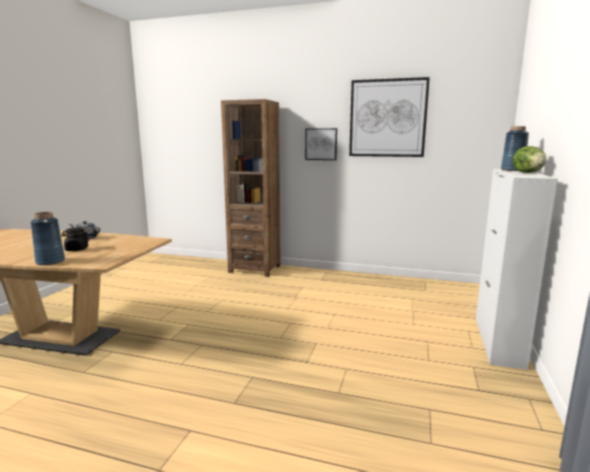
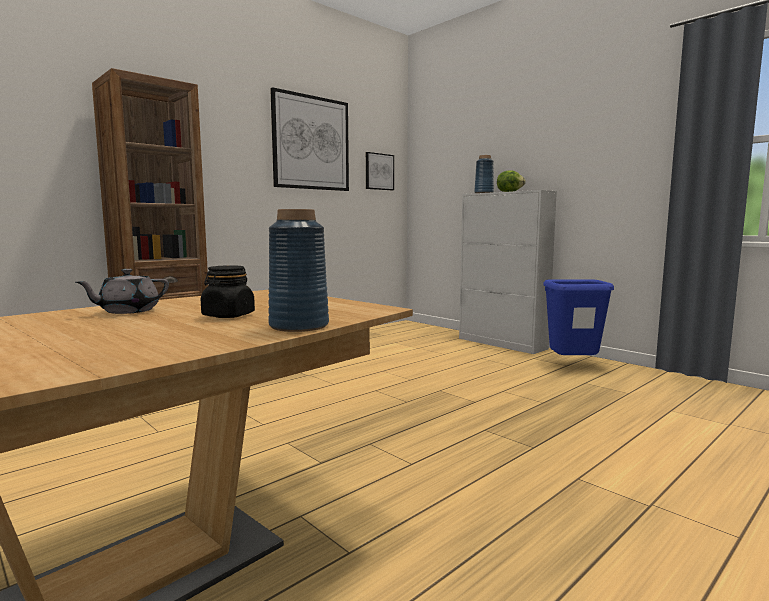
camera: 60 degrees left, 5 degrees down
(321, 144) = (236, 168): picture -> picture (379, 171)
(483, 394) = (573, 366): none -> blue trash can

